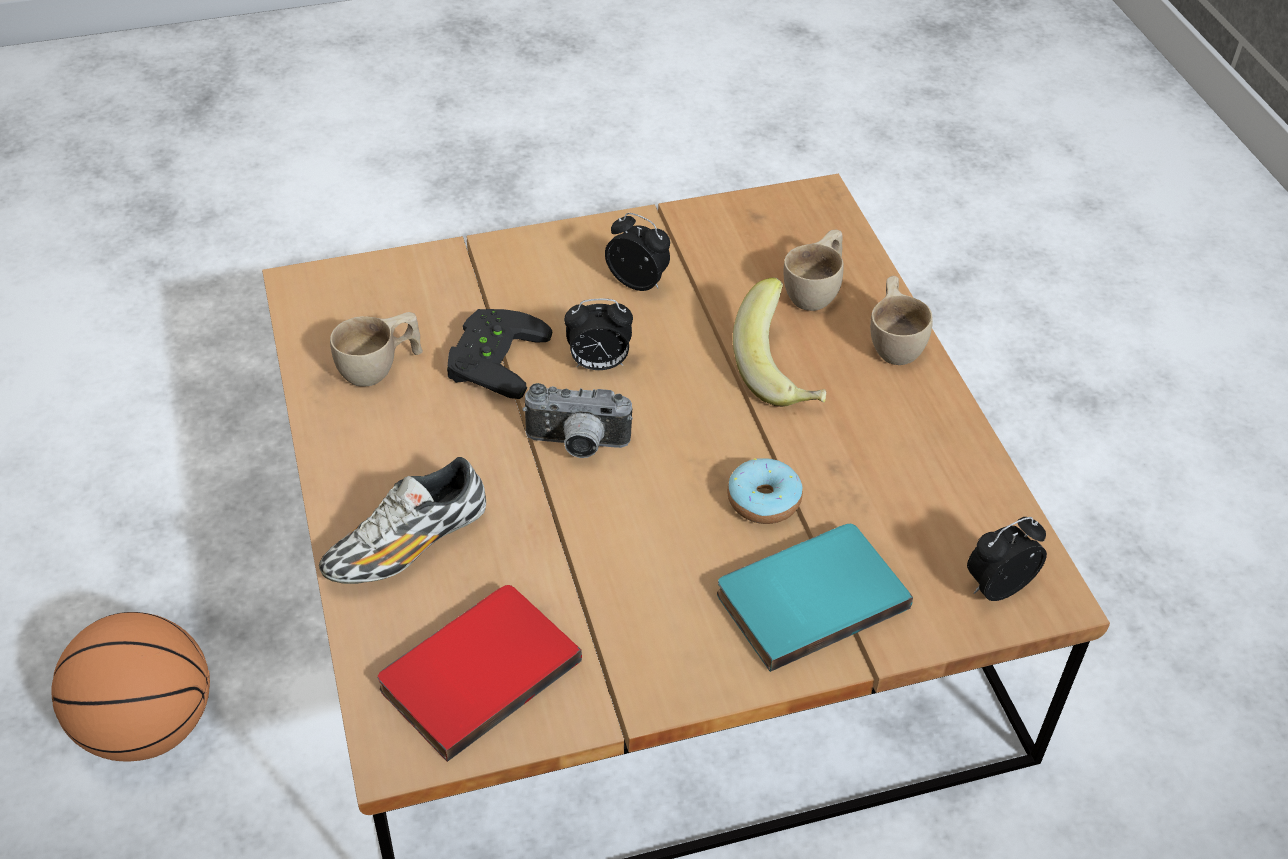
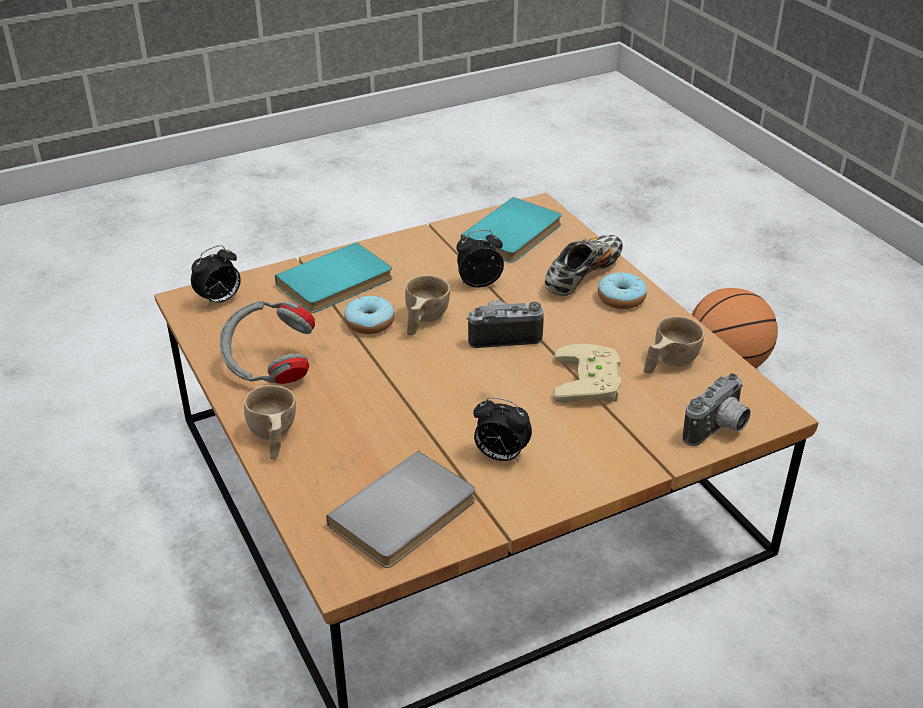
camera: 170 degrees right, 10 degrees down
(376, 487) = (621, 298): none -> donut
(382, 274) = (718, 430): none -> camera
(475, 670) = (515, 235): red book -> turquoise book
(491, 357) = (592, 381): black game controller -> beige game controller
(598, 364) = (509, 387): alarm clock -> alarm clock (479, 283)
(752, 238) = (406, 515): none -> grey book
(782, 371) = (365, 402): banana -> none
(817, 290) = (341, 472): beige cup -> beige cup (423, 321)
(907, 443) = (269, 368): none -> grey headphones

